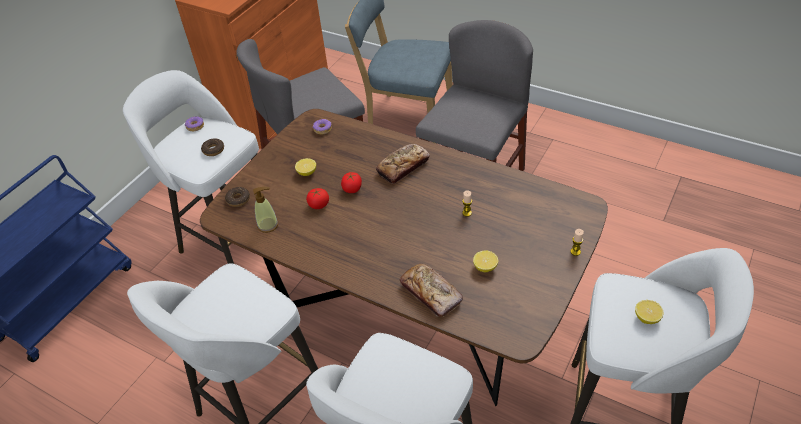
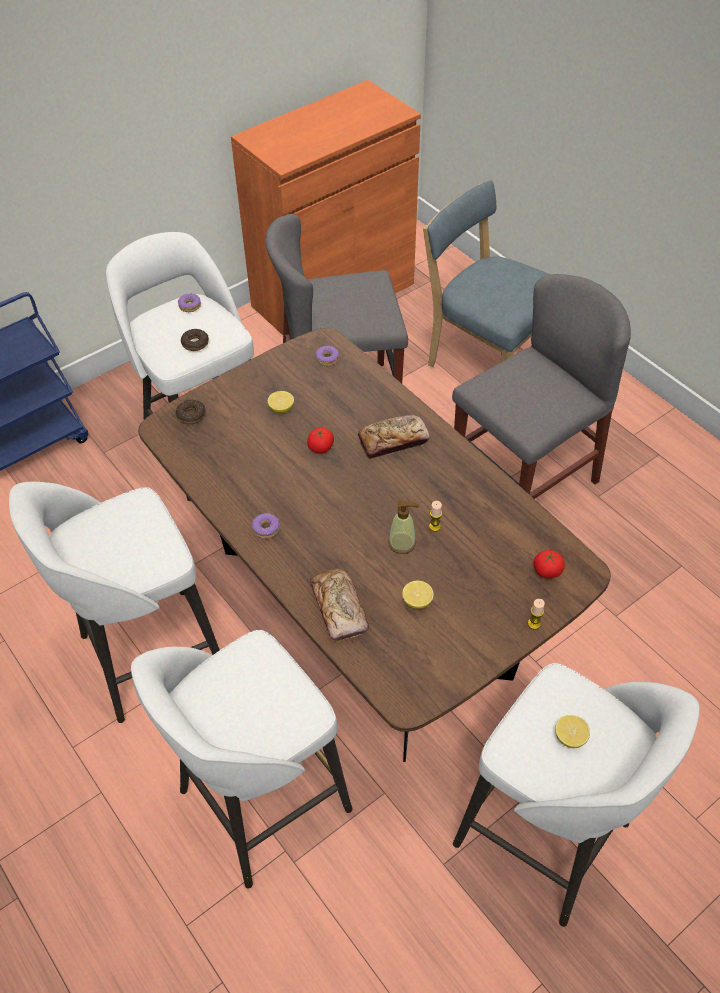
camera: 20 degrees right, 5 degrees up
(268, 225) = (207, 458): soap dispenser -> soap dispenser (402, 543)
(319, 205) = (274, 454): tomato -> tomato (547, 571)
(343, 258) = (266, 529): none -> donut

